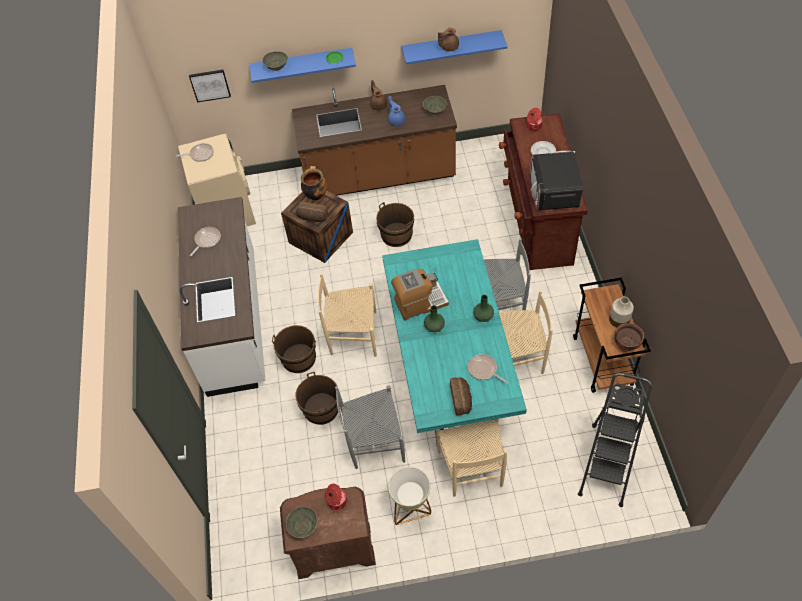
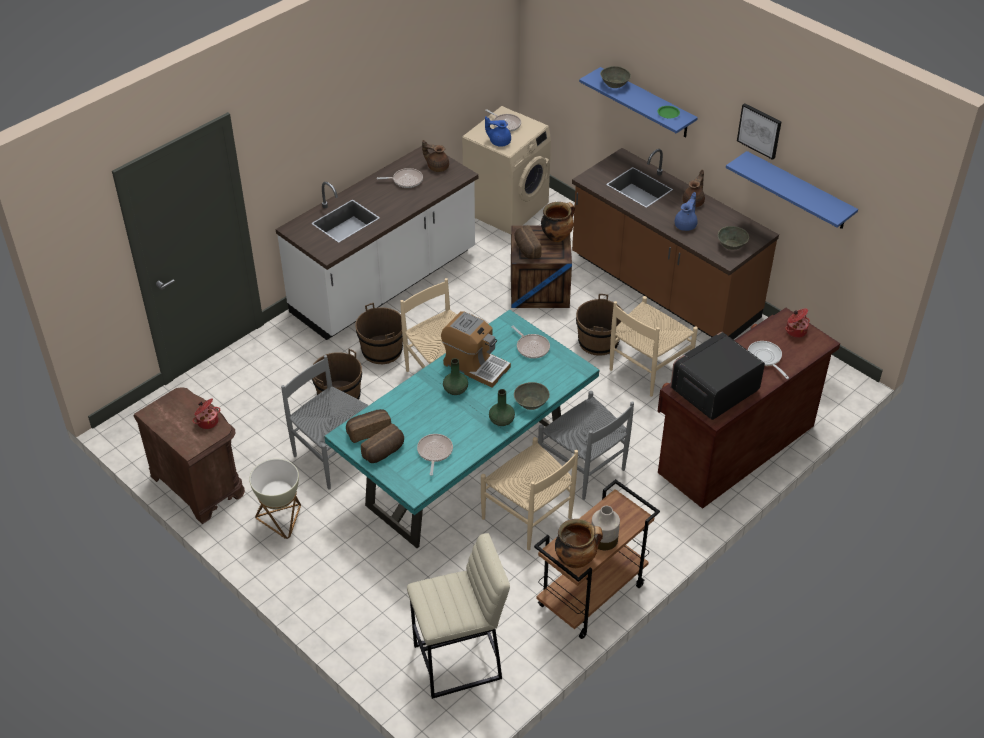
camera: 50 degrees right, 10 degrees down
(210, 85) = (561, 66): picture -> picture (759, 130)
(215, 167) = (499, 142): none -> blue teapot
(302, 526) = (166, 412): grey bowl -> grey bowl (531, 403)
(428, 263) = (531, 347): none -> frying pan
(433, 398) = (368, 430): none -> bread
(448, 47) = (783, 184): brown teapot -> brown teapot (437, 167)
(472, 469) = (362, 547): beige chair -> beige chair (647, 369)
(607, 462) = (460, 661): step ladder -> beige stool
(626, 343) = (576, 559): brown bowl -> cooking pot

